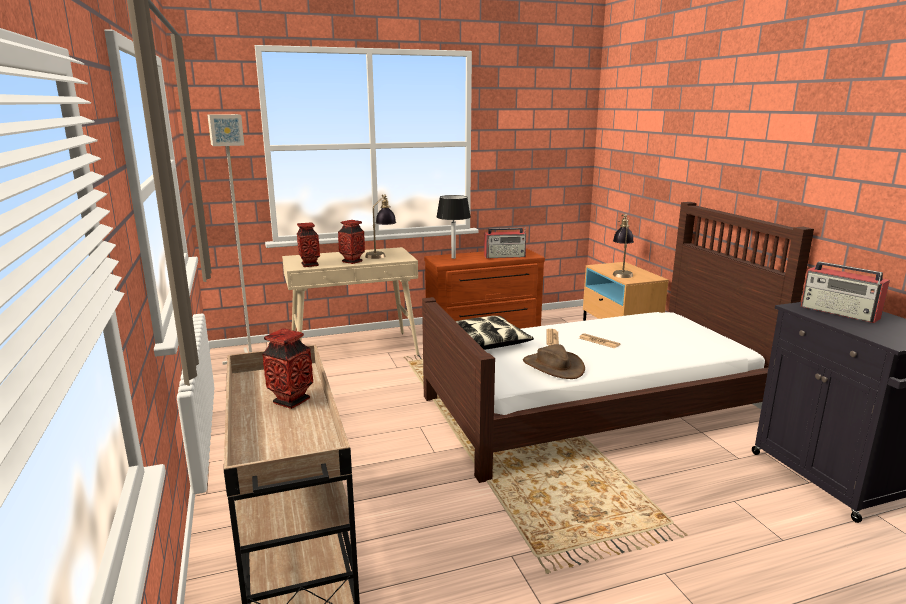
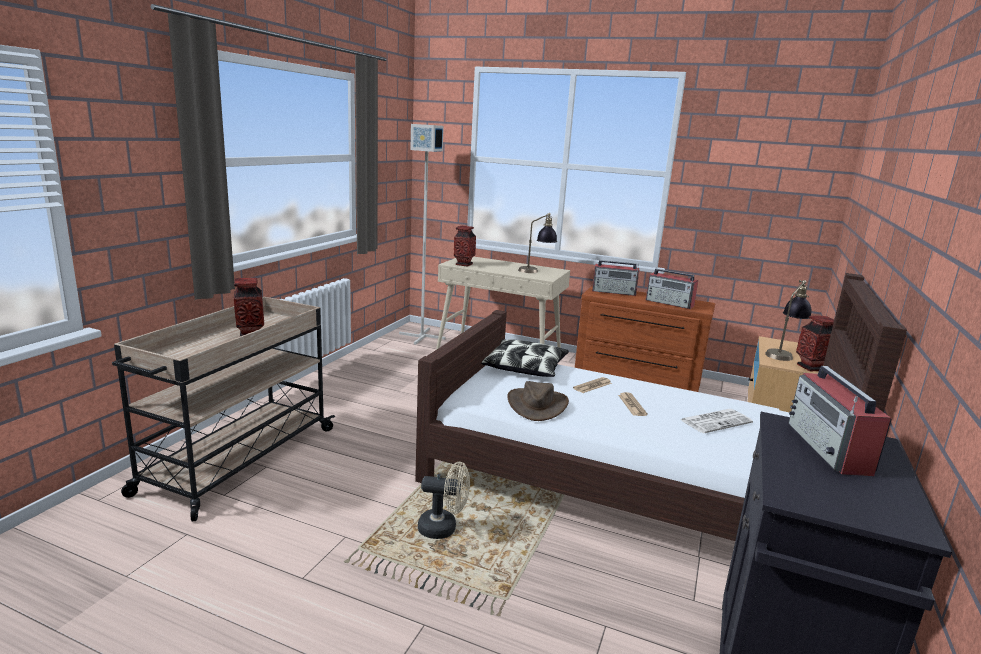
camera: 40 degrees right, 0 degrees up
(352, 261) = (499, 270): vase -> vase (811, 367)
(453, 258) = (614, 292): black table lamp -> radio
(560, 504) = (443, 528): none -> beige fan
(654, 332) = (716, 421): none -> newspaper

